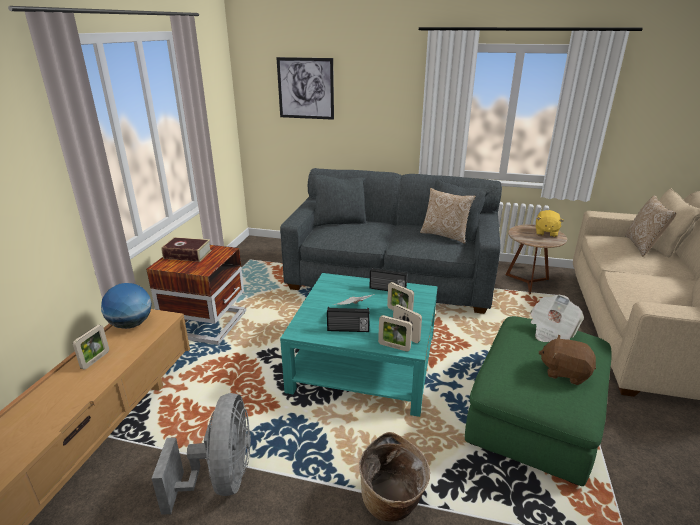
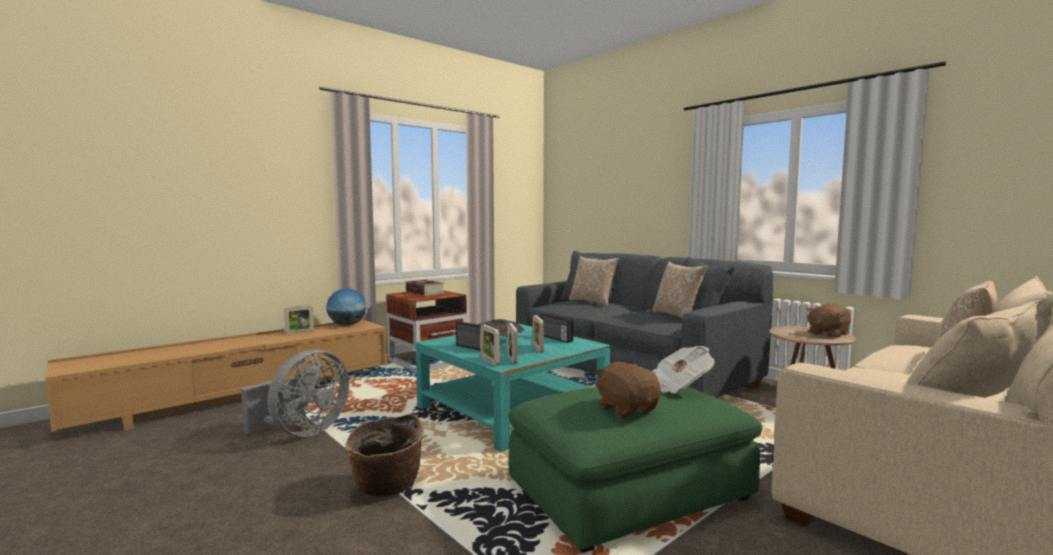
camera: 35 degrees right, 20 degrees down
(305, 88) = (594, 180): picture -> none
(353, 227) = (592, 302): none -> pillow
(546, 232) = (827, 334): yellow plush toy -> brown plush toy

